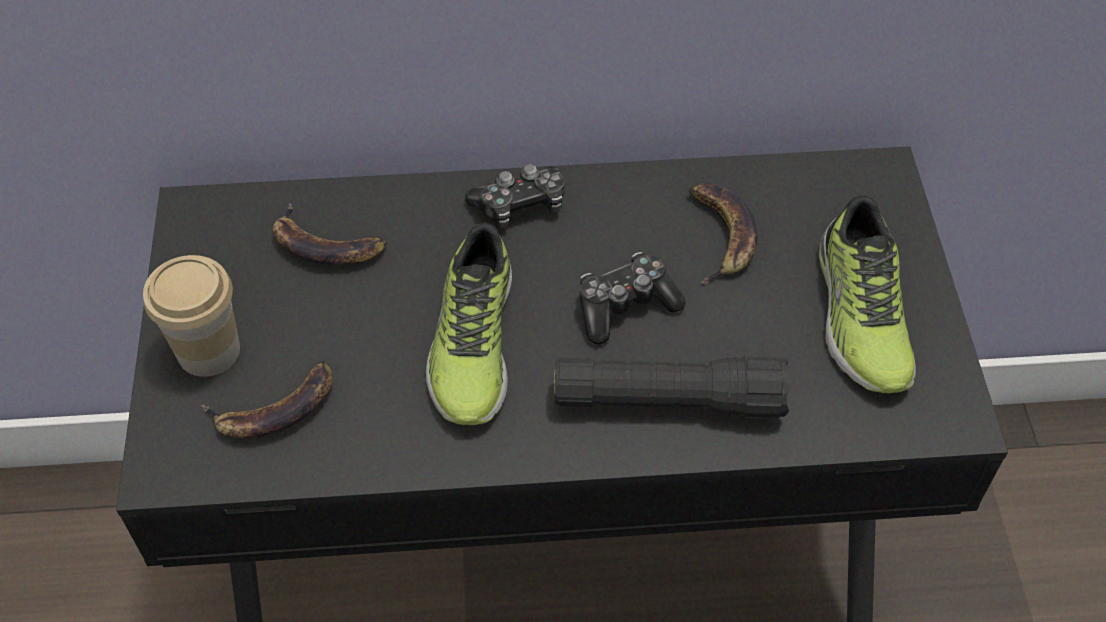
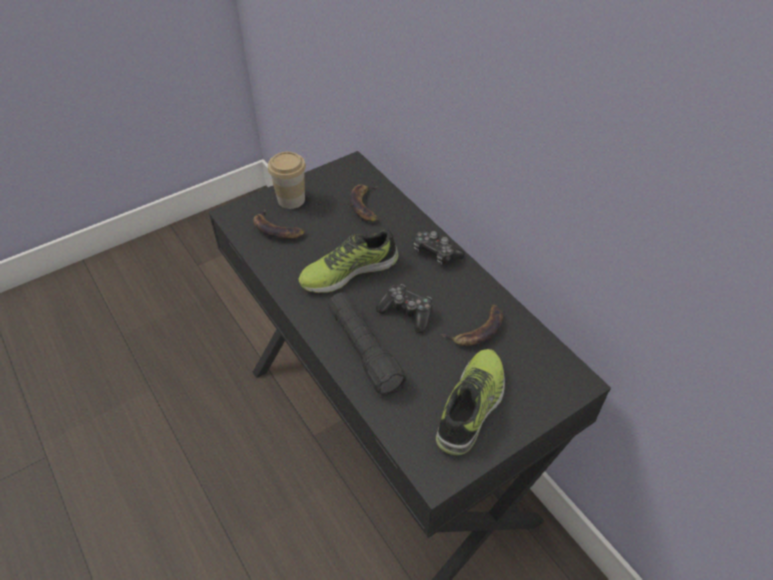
camera: 60 degrees right, 5 degrees down
(859, 315) = (472, 406): shoe -> shoe turned 150 degrees clockwise

